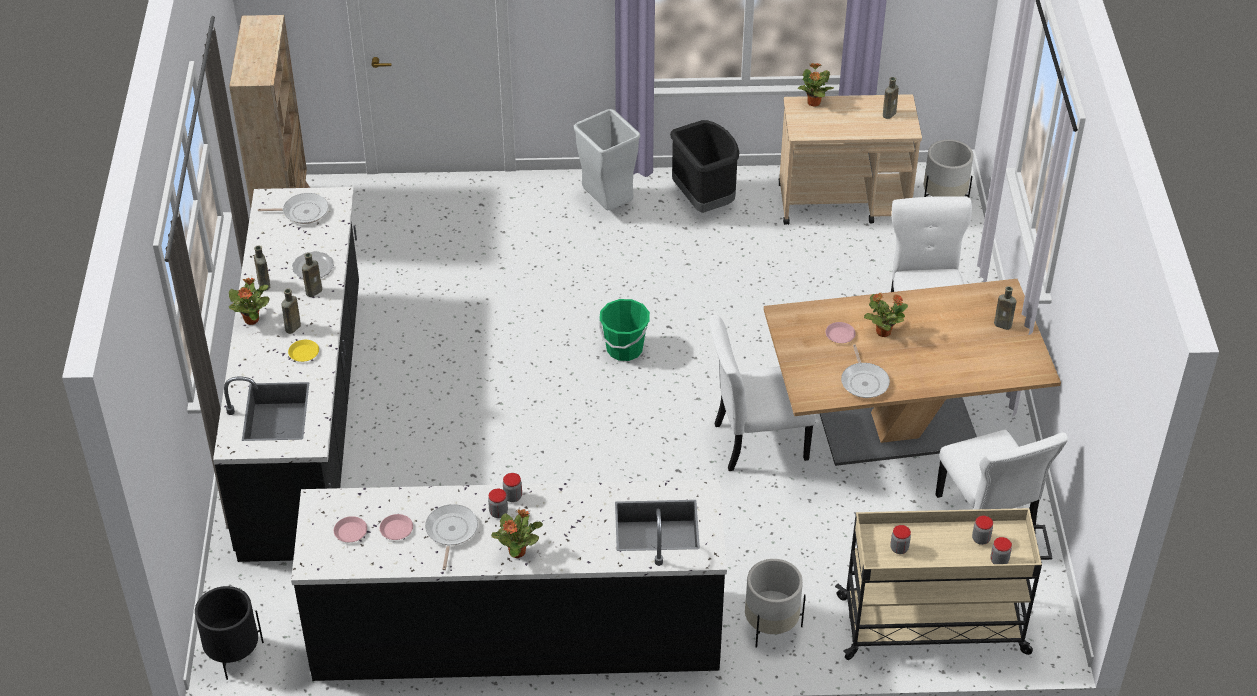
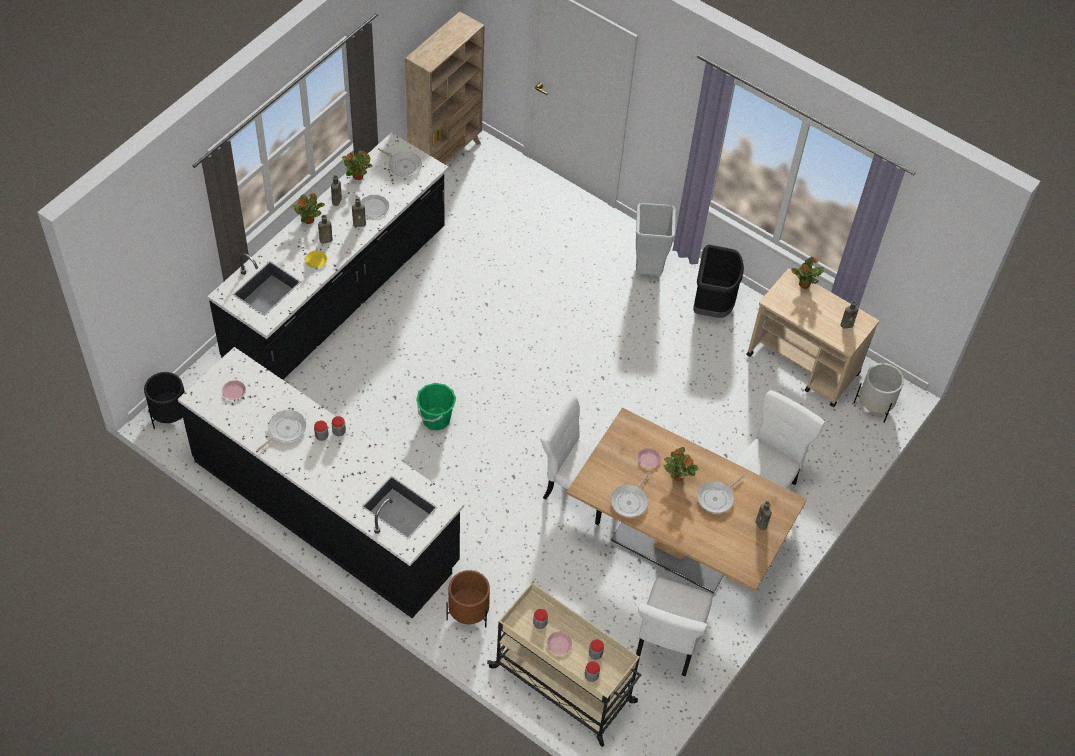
camera: 35 degrees right, 10 degrees up
(396, 529) = (258, 407): pink plate -> pink plate (559, 644)
(517, 551) = (308, 467): potted plant -> potted plant (358, 176)
(624, 349) = (561, 374): green bucket -> green bucket (436, 419)
(771, 626) = (468, 613): white planter -> brown planter
(939, 327) = (717, 497): none -> frying pan

